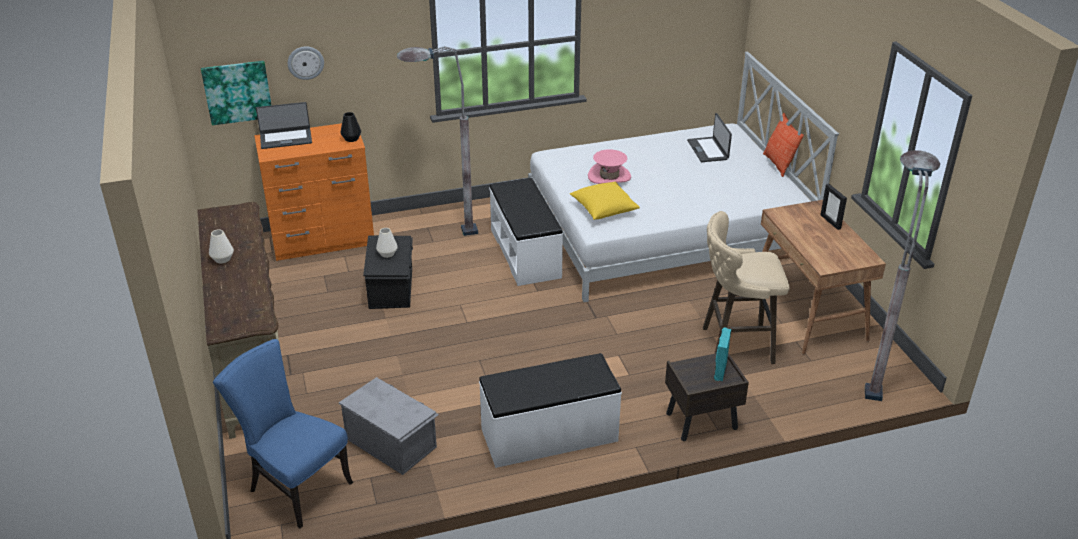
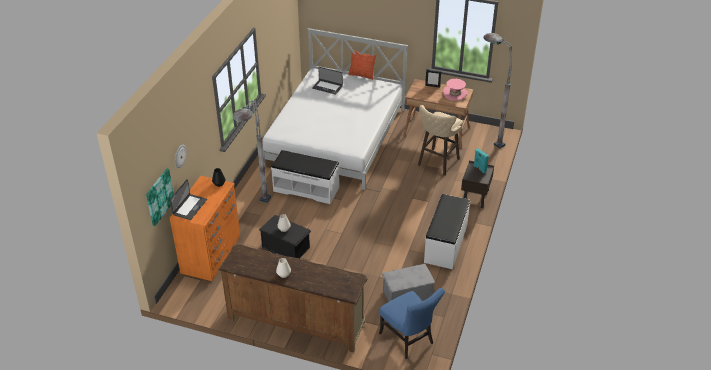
camera: 55 degrees left, 5 degrees up
(295, 485) = (409, 340): blue chair -> blue chair turned 105 degrees counterclockwise
(604, 210) = (343, 140): yellow pillow -> none
(609, 176) = (317, 125): pink hat -> pink hat (455, 94)

